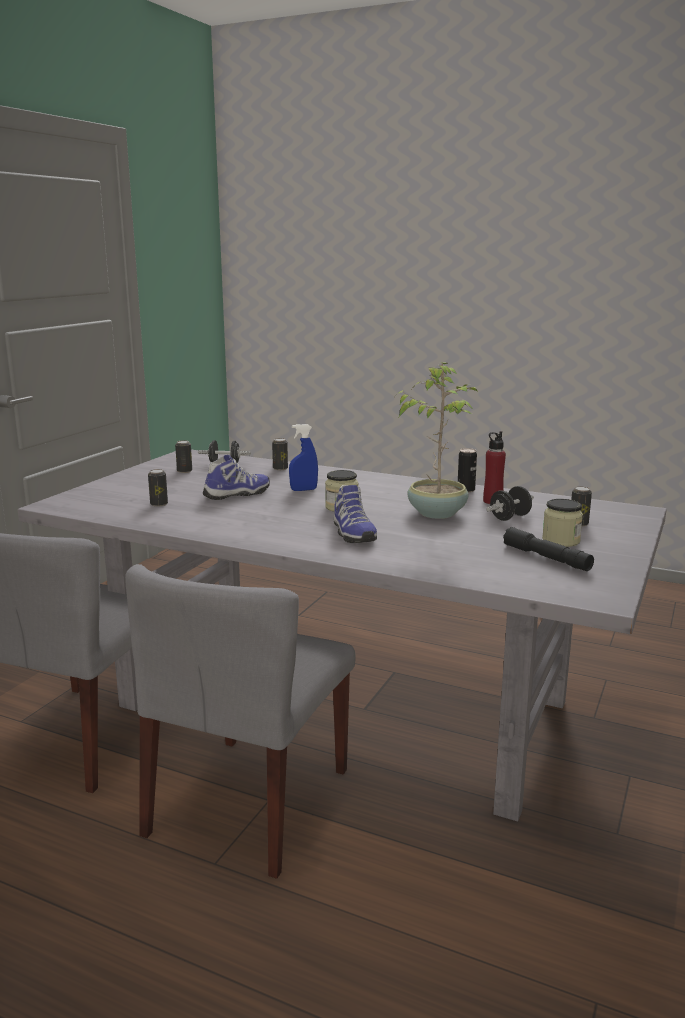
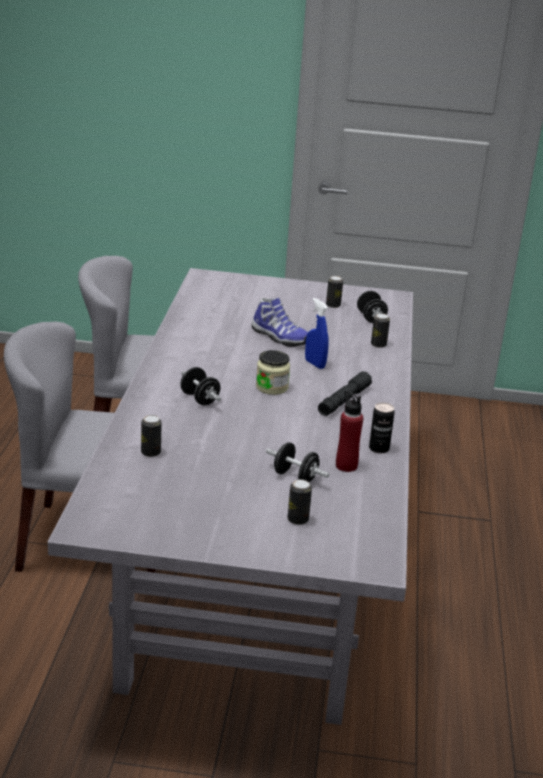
camera: 70 degrees right, 10 degrees up
(159, 504) = (230, 311): can -> can (151, 452)
(352, 533) = (199, 399): shoe -> black dumbbell
(437, 512) = (286, 436): potted plant -> none
(546, 558) = (179, 498): black flashlight -> black flashlight (344, 401)
(561, 540) = (235, 507): jar -> none

